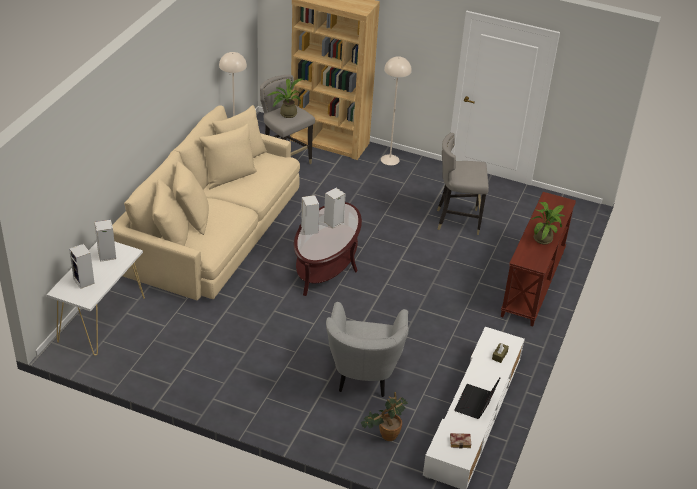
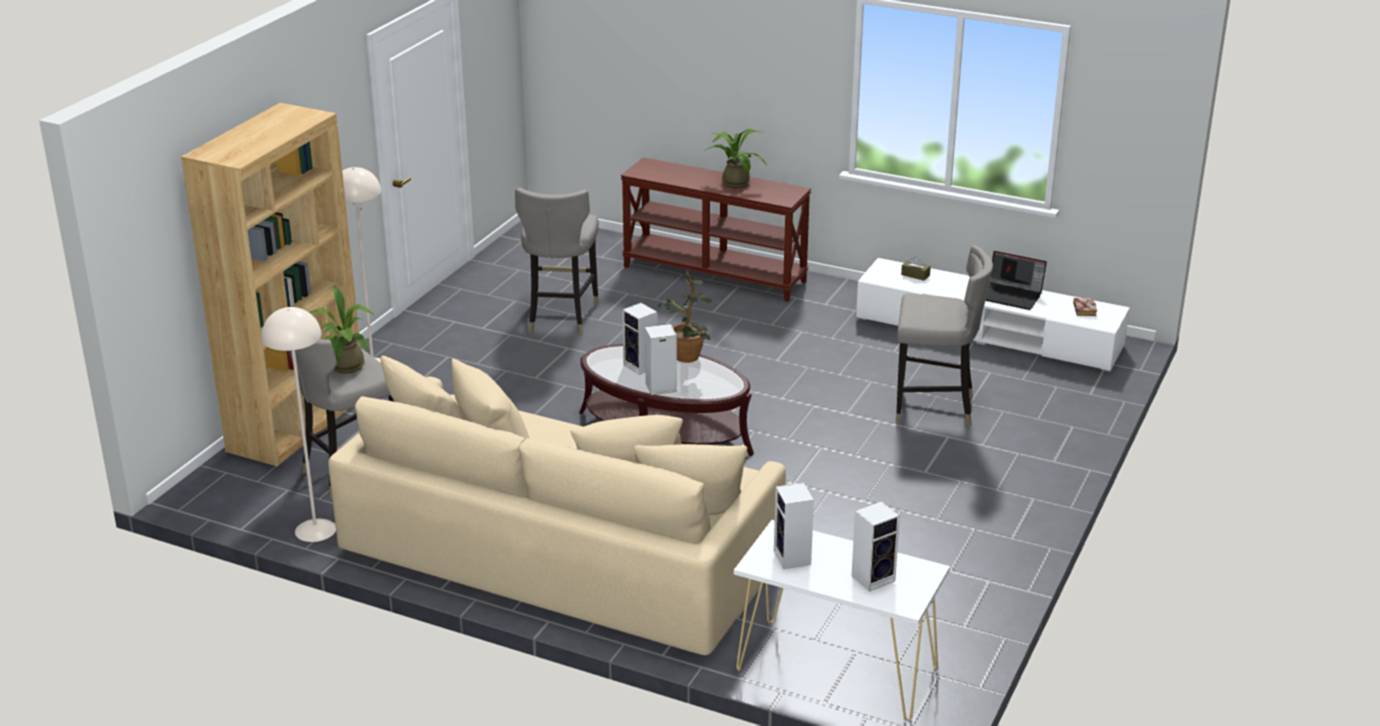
camera: 85 degrees left, 10 degrees down
(363, 377) = (934, 408): grey armchair -> grey stool
(385, 435) = (1045, 396): potted plant -> potted plant (688, 360)

